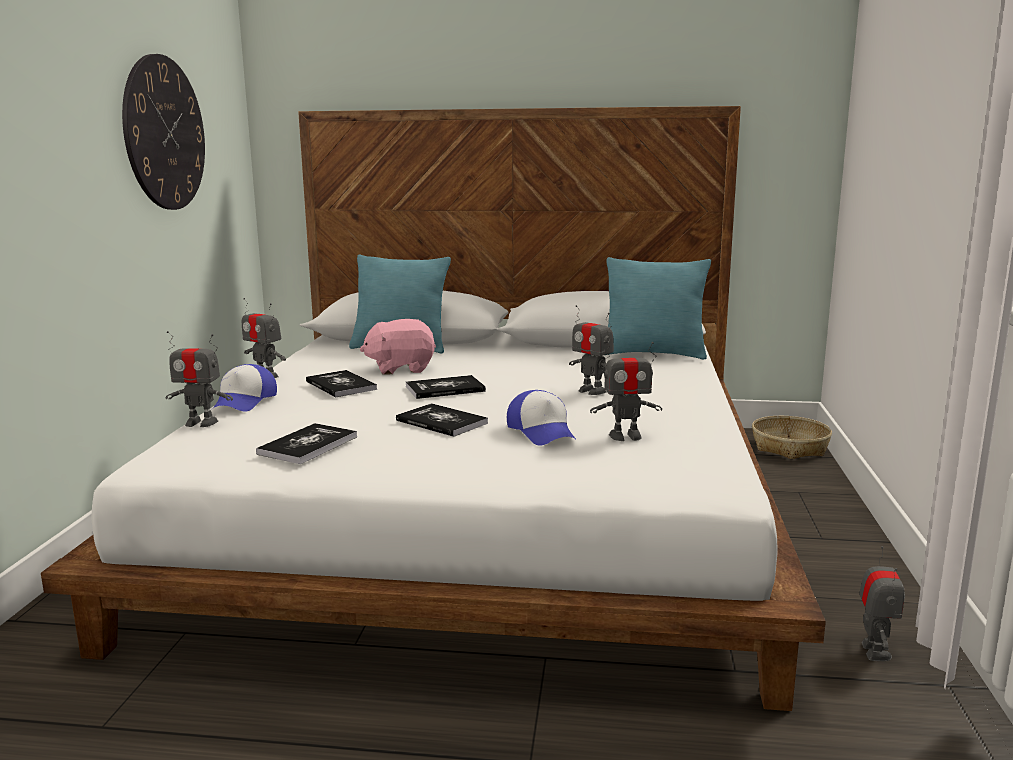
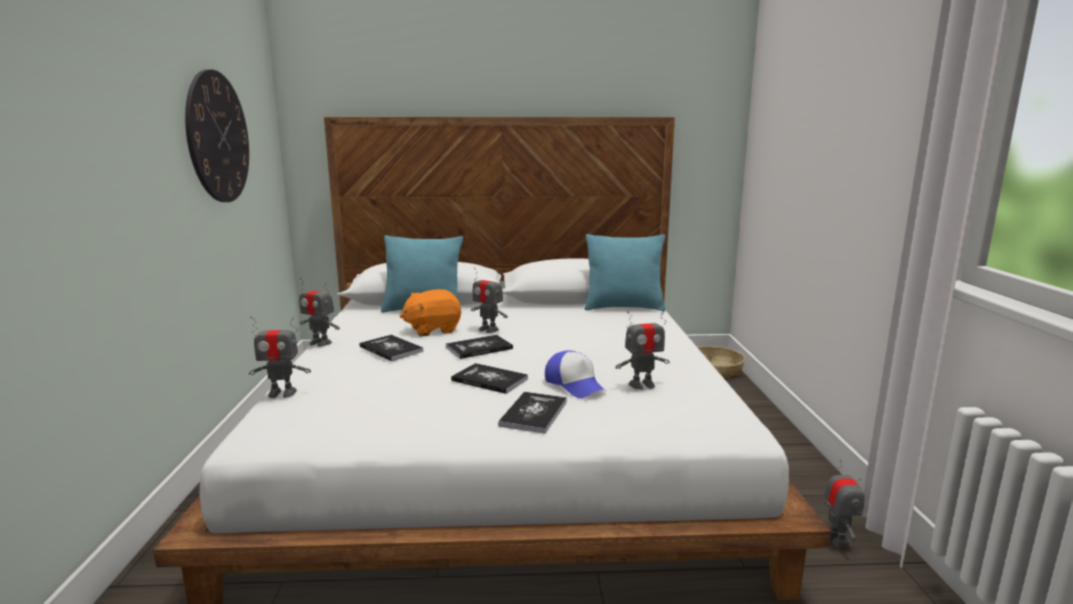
camera: 10 degrees left, 0 degrees up
(245, 401) = (313, 369): cap -> none
(308, 445) = (388, 411): book -> book (533, 413)
(401, 368) = (432, 330): pink plush toy -> orange plush toy
(592, 391) = (595, 344): toy robot -> toy robot (488, 329)

